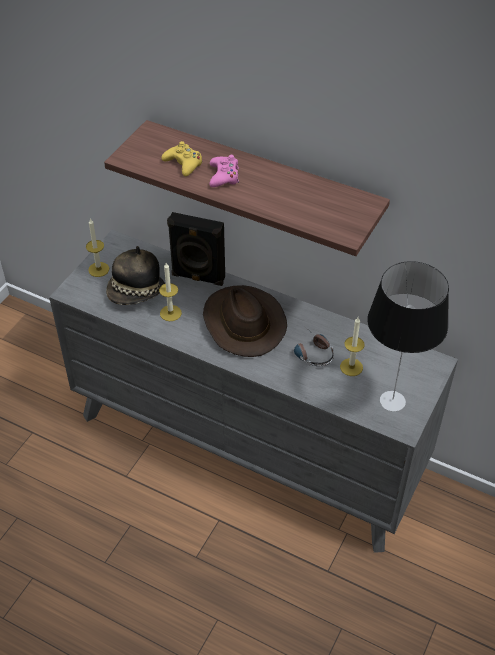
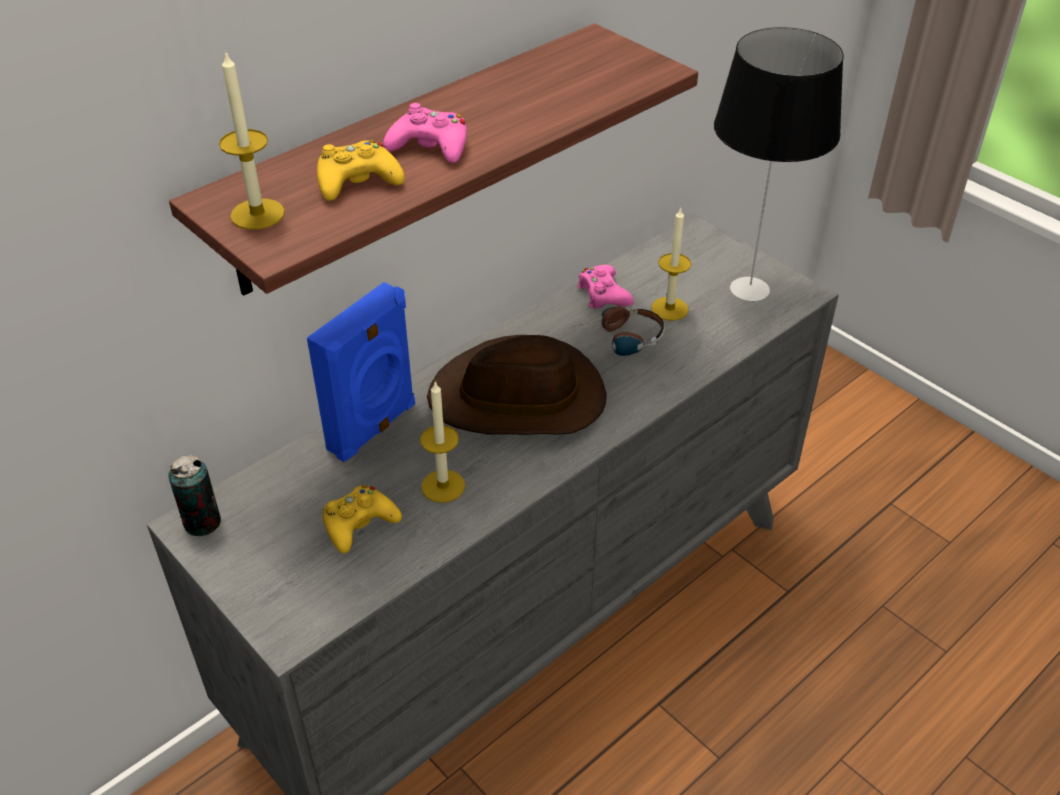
camera: 70 degrees left, 5 degrees down
(98, 269) = (253, 570): candle -> candle (257, 214)
(118, 245) = (202, 523): none -> can
(136, 293) = (359, 524): hat -> yellow game controller
(198, 277) = (374, 428): black speaker -> blue speaker
(348, 335) = (603, 294): none -> pink game controller

